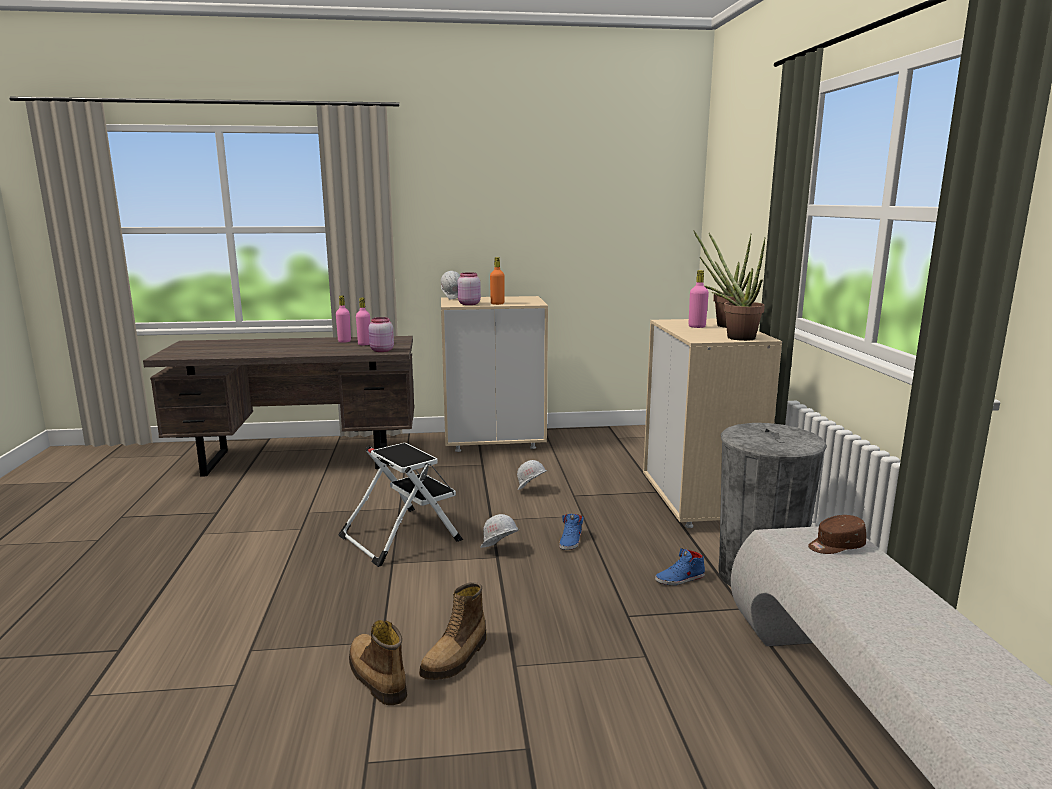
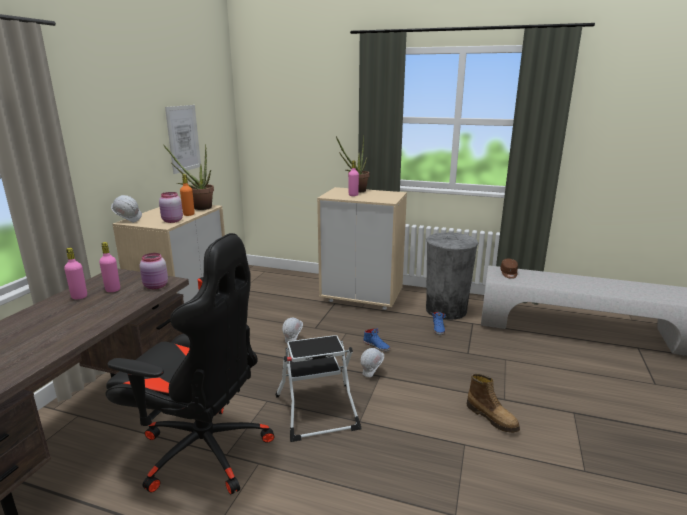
camera: 65 degrees left, 5 degrees up
(311, 499) = (197, 448): none -> black office chair
(376, 677) = (505, 454): boot -> none
(577, 226) = (183, 138): none -> picture
(735, 337) = (389, 195): potted plant -> potted plant (198, 208)

